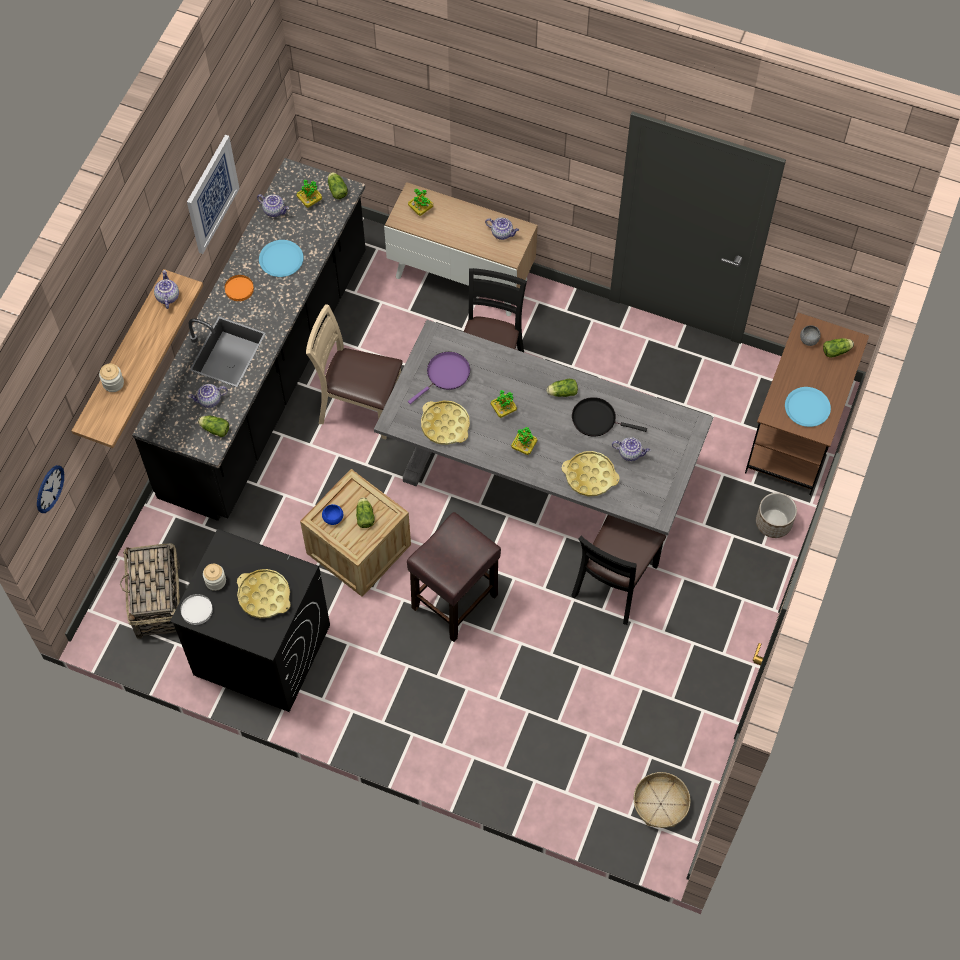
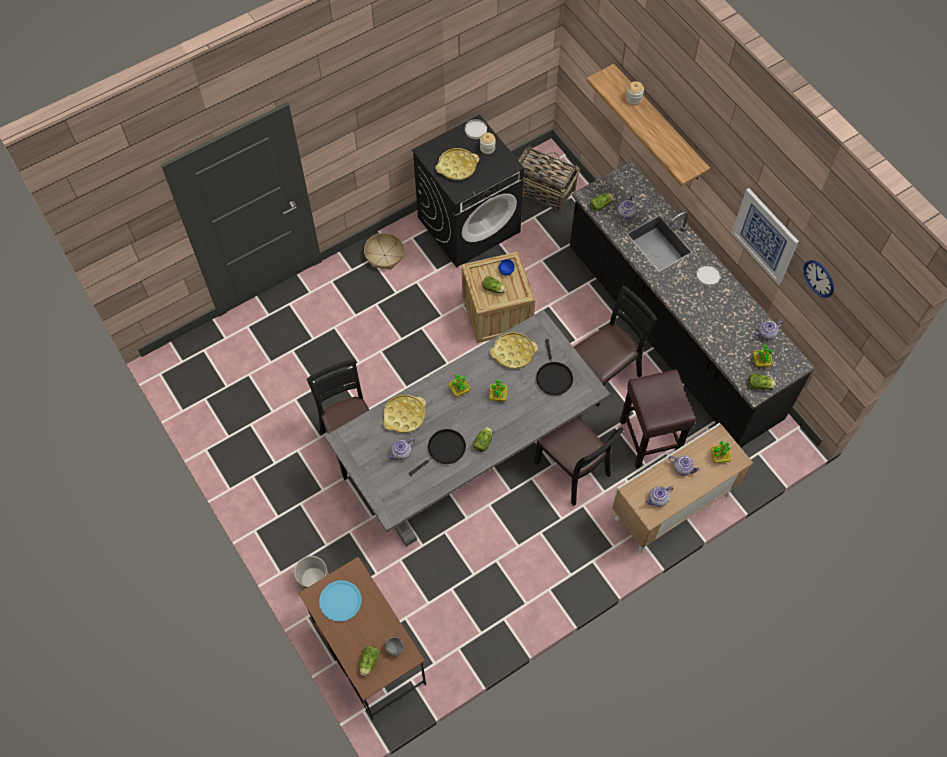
camera: 125 degrees right, 0 degrees up
(49, 488) = (587, 49): wall clock -> wall clock (819, 278)
(167, 296) = (684, 158): teapot -> teapot (683, 468)
(239, 289) = (708, 276): orange plate -> white plate
(281, 259) = (717, 314): blue plate -> none
(359, 407) = (605, 374): beige chair -> black chair
(446, 375) = (553, 377): purple frying pan -> black frying pan
(455, 600) = (417, 344): brown stool -> brown stool (649, 440)
(660, 804) = (195, 371): basket -> basket (384, 255)

